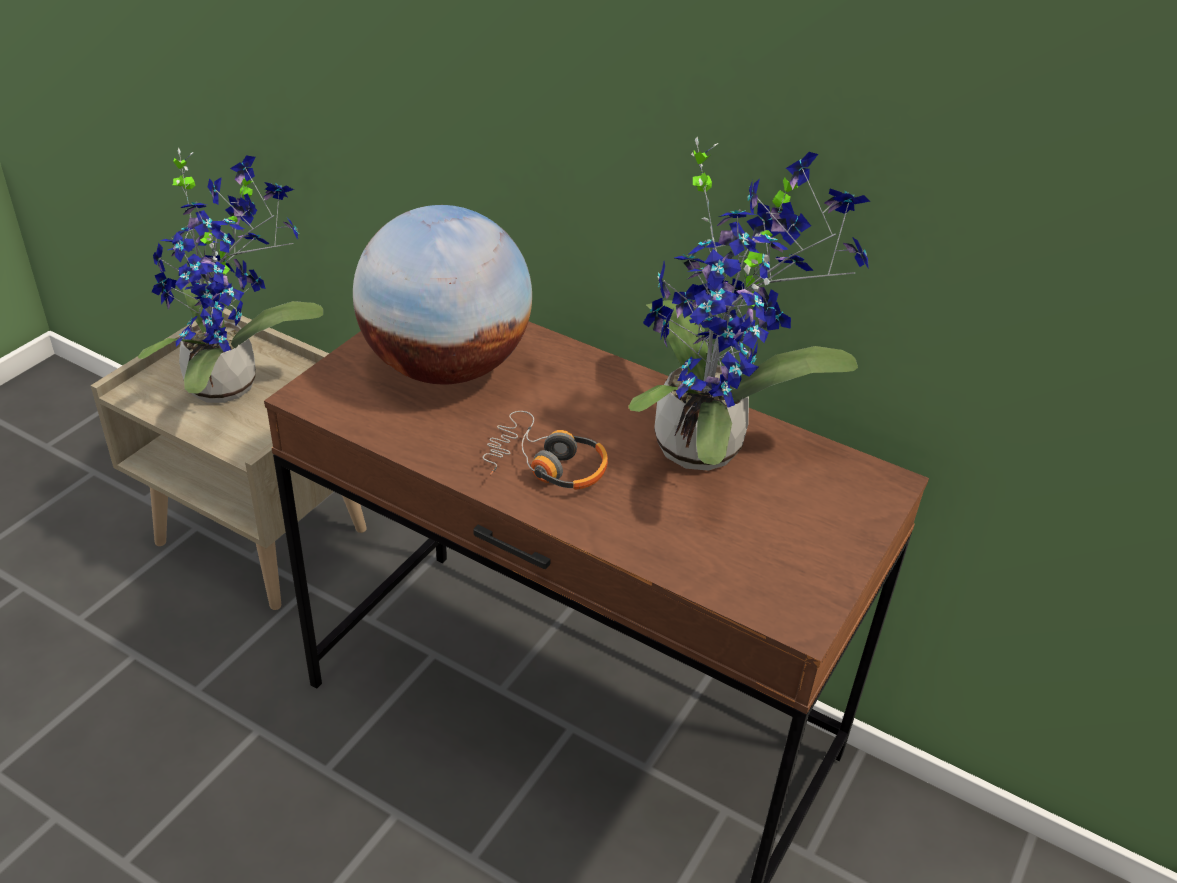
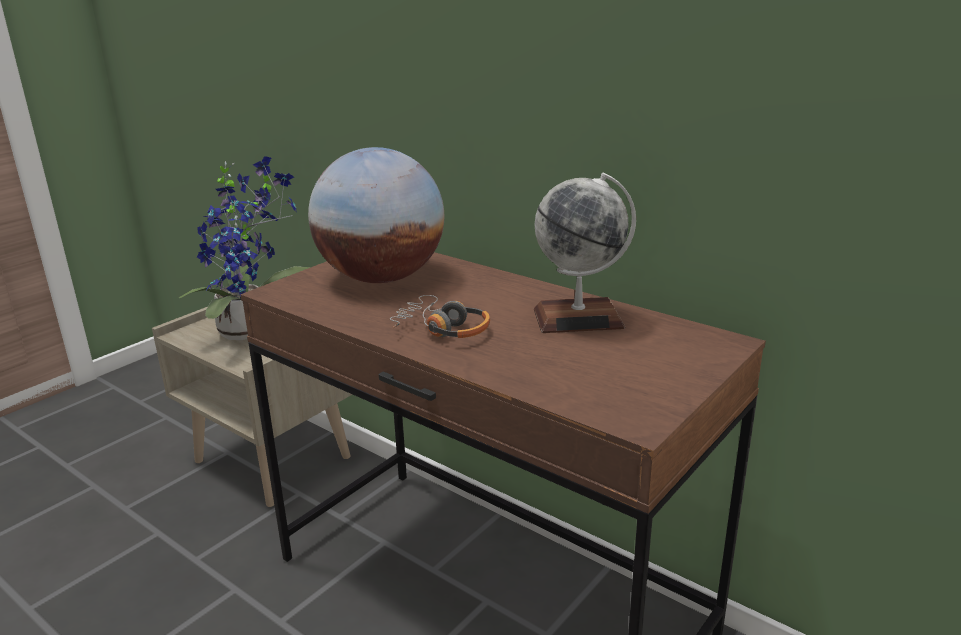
camera: 10 degrees right, 15 degrees down
(709, 443) = (578, 318): potted plant -> globe

